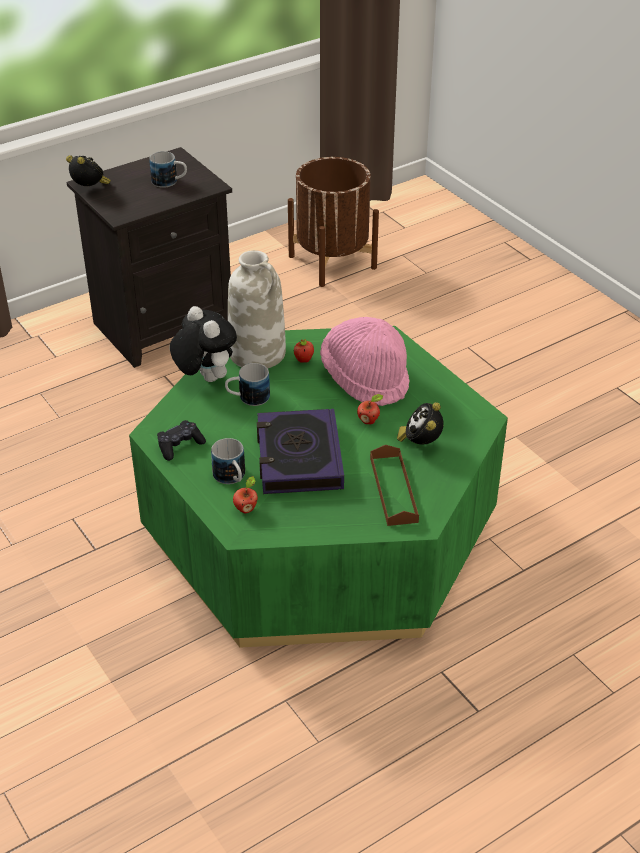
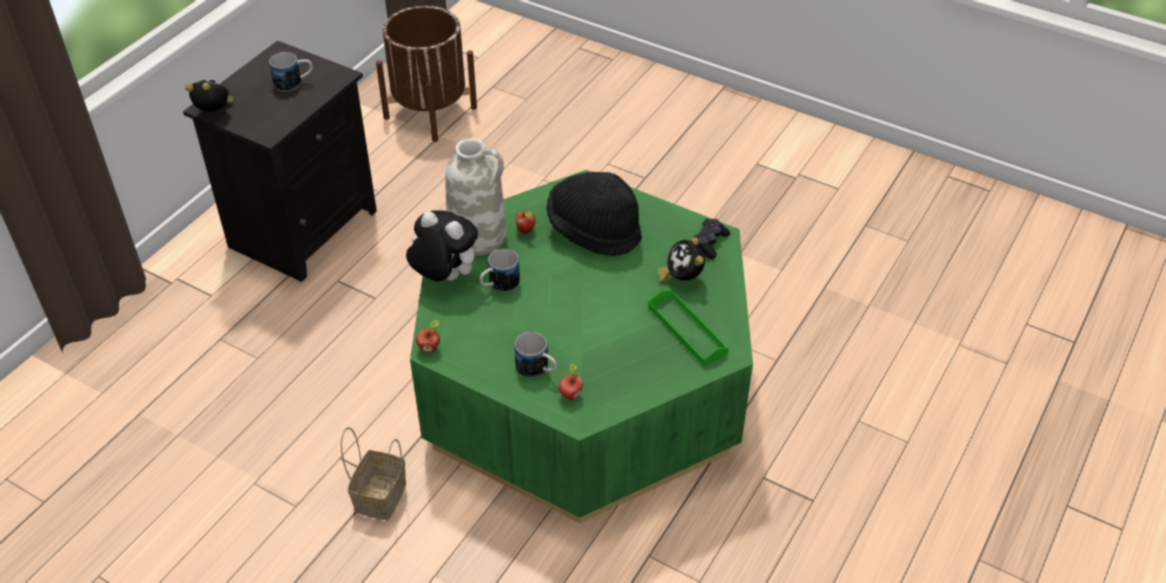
camera: 25 degrees left, 5 degrees up
(85, 560) = (380, 495): none -> basket
(180, 445) = (467, 354): black game controller -> black game controller (709, 243)
(299, 458) = (585, 329): book -> none
(365, 378) = (594, 231): pink hat -> black hat
(369, 421) = (624, 271): apple -> apple (430, 348)
(393, 489) = (687, 330): brown tray -> green tray

